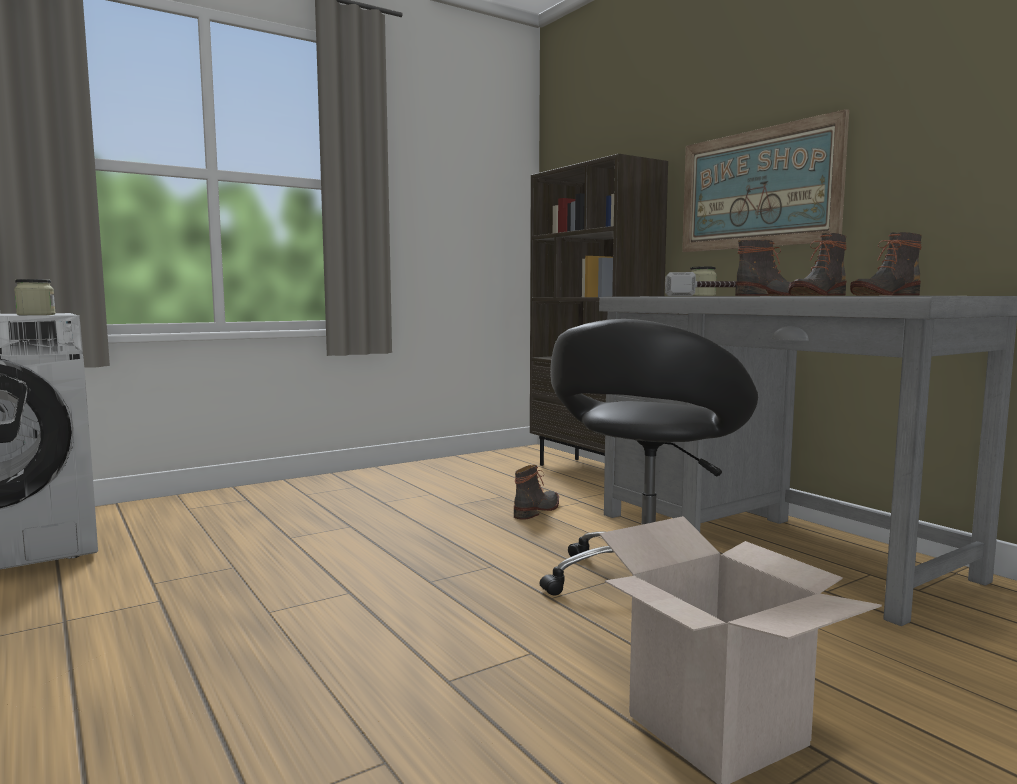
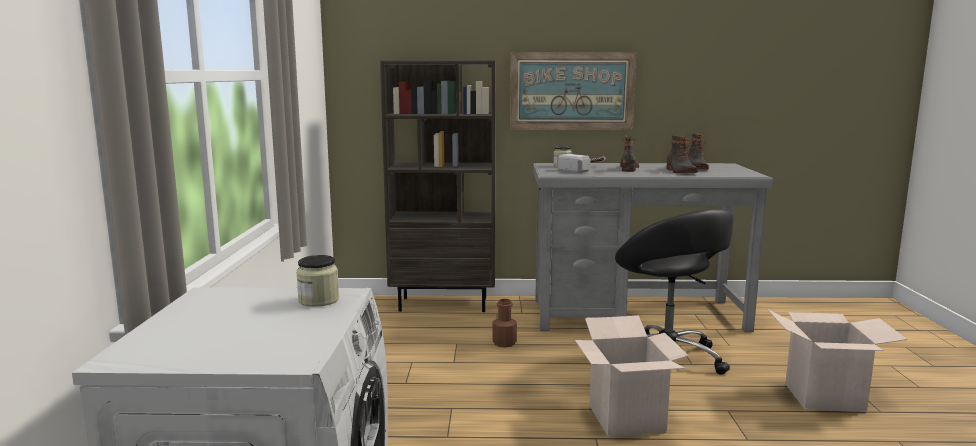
camera: 55 degrees left, 5 degrees up
(418, 598) = (626, 419): none -> cardboard box
(537, 510) = (504, 343): boot -> brown bottle

